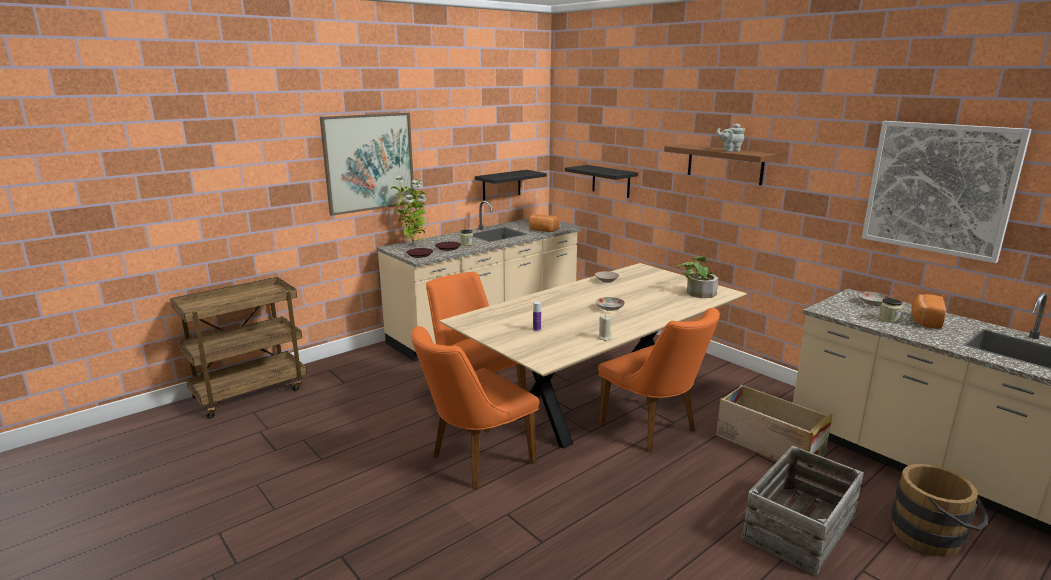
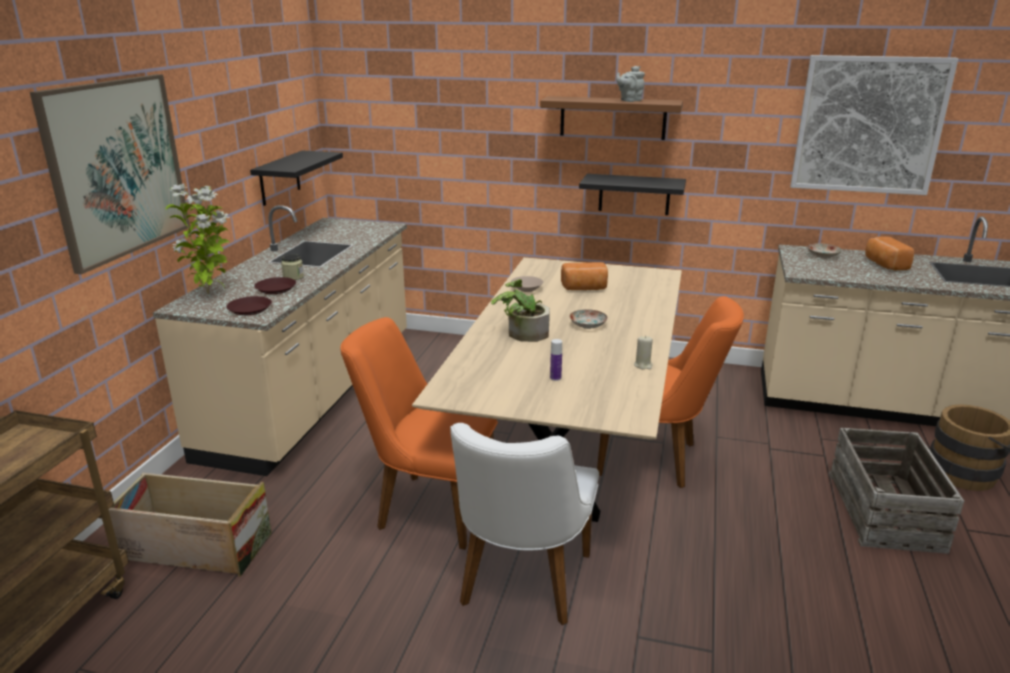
camera: 35 degrees left, 5 degrees up
(474, 461) = (520, 587): orange chair -> white chair
(542, 230) = (364, 236): bread -> bread (584, 288)
(611, 181) = (437, 154): black shelf -> black shelf (634, 194)
(697, 292) = (639, 281): potted plant -> potted plant (522, 333)
(768, 444) = (766, 434): crate -> crate (194, 546)
(888, 319) = (860, 269): jar -> none

